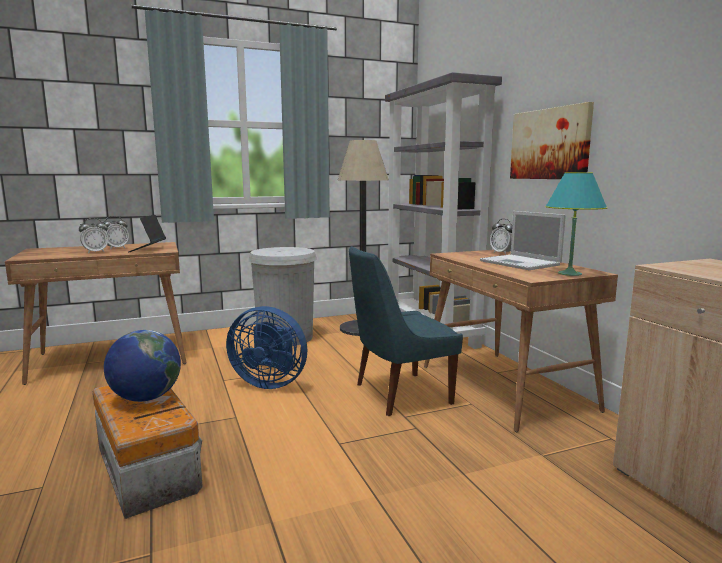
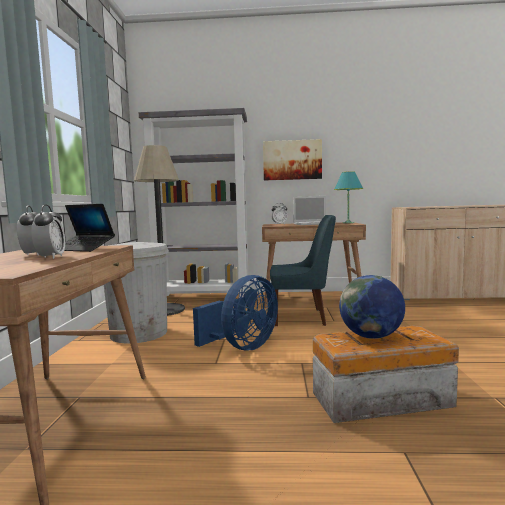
camera: 65 degrees left, 5 degrees down
(399, 394) = (301, 317): blue chair -> blue chair turned 90 degrees counterclockwise

